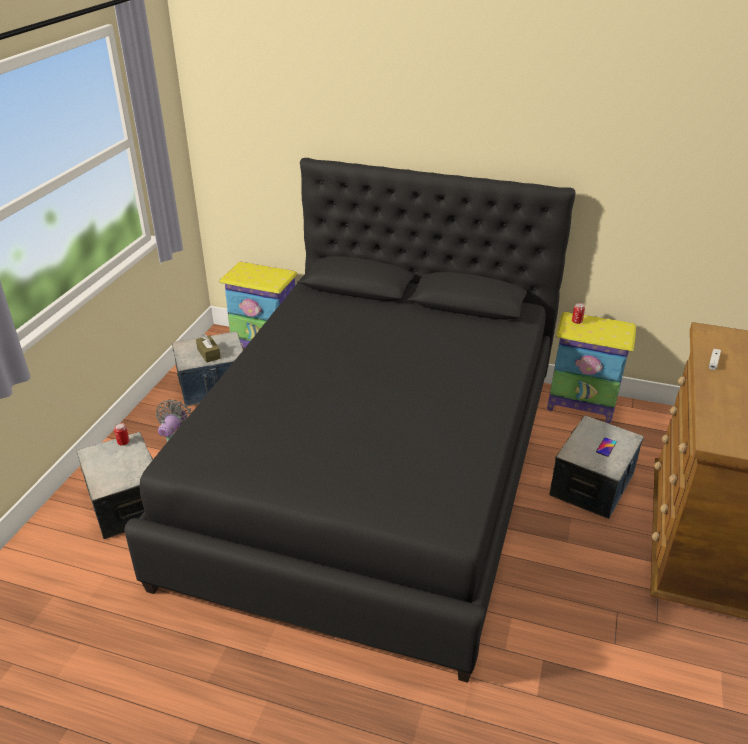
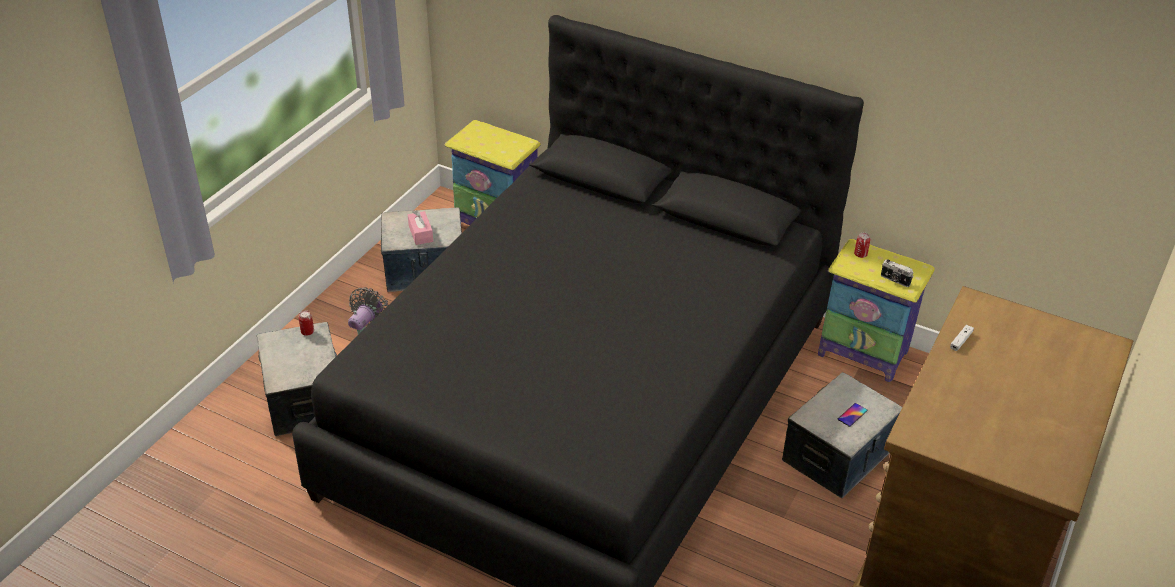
camera: 10 degrees right, 5 degrees up
(209, 354) = (420, 233): brown tissue box -> pink tissue box
(611, 337) = (895, 280): none -> camera

